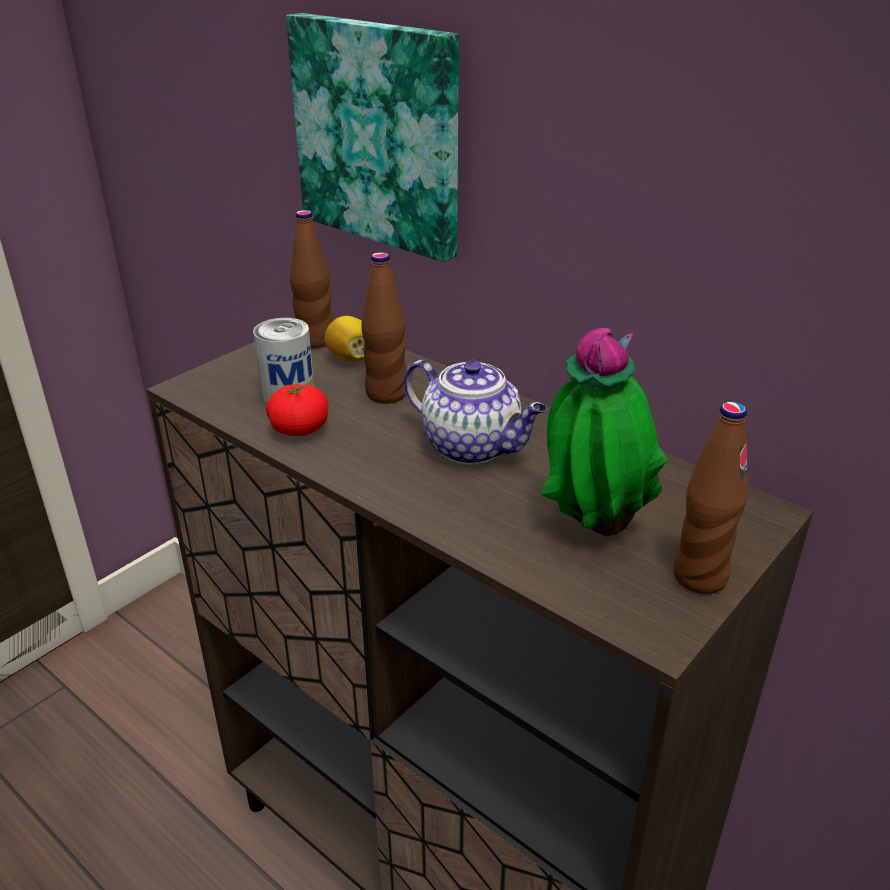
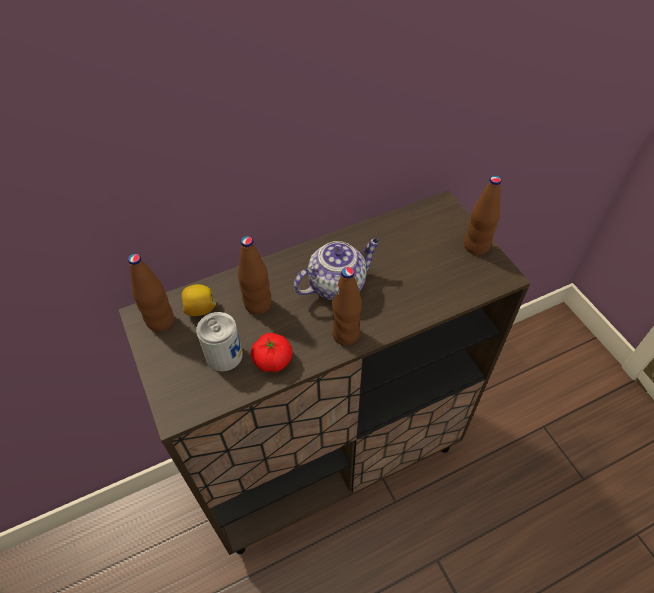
camera: 65 degrees left, 20 degrees up
(380, 134) = (138, 172): picture -> none
(381, 477) = (346, 334): none -> brown bottle
(592, 526) = (427, 266): potted plant -> none

